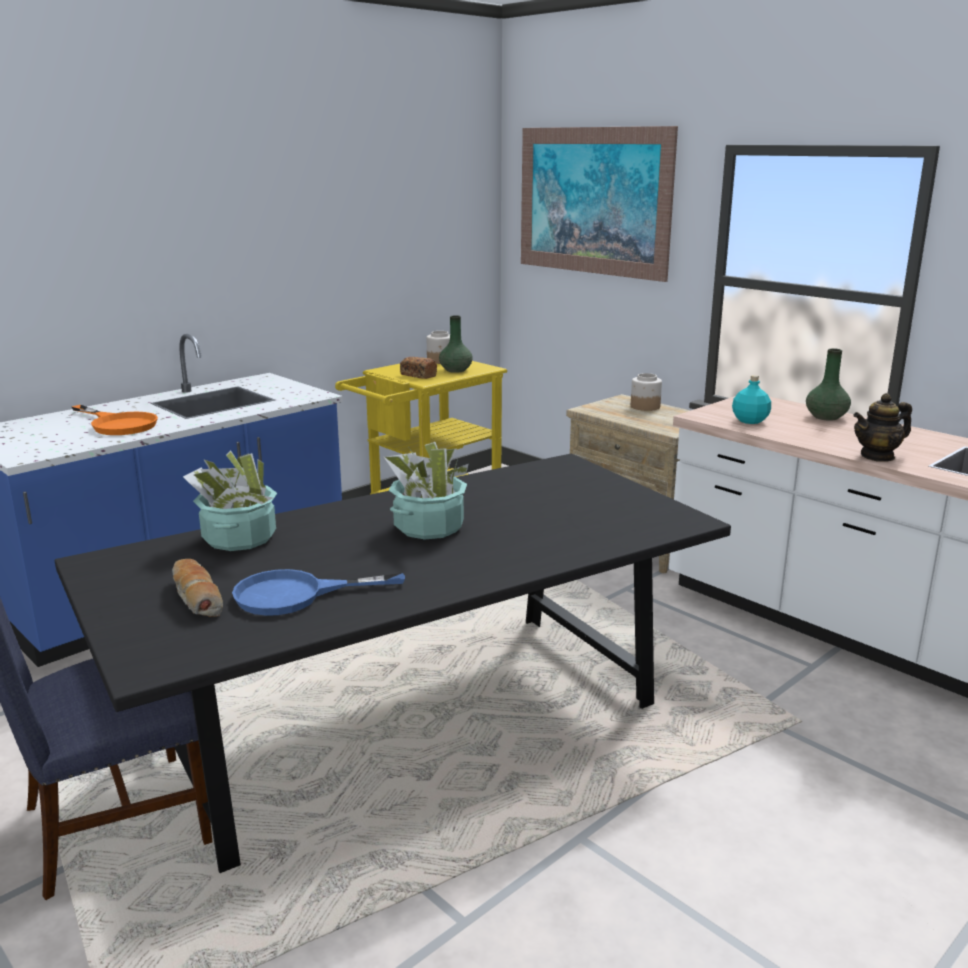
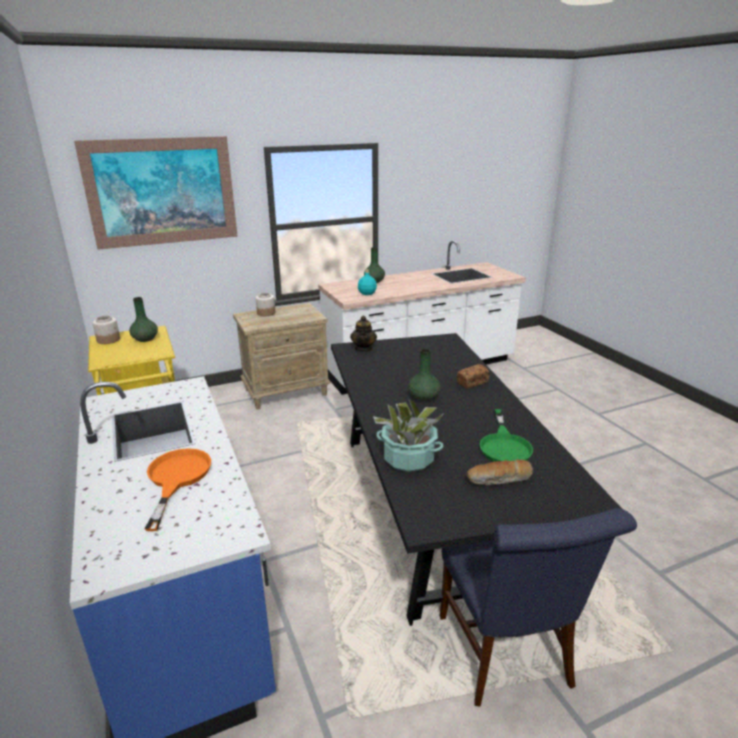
camera: 70 degrees left, 5 degrees up
(118, 424) = (176, 479): orange frying pan -> orange frying pan turned 60 degrees counterclockwise
(296, 595) = (504, 445): blue frying pan -> green frying pan
(418, 375) = (139, 352): bread -> bread (472, 382)
(429, 527) = (423, 397): potted plant -> green vase
(877, 456) = (434, 286): teapot -> teapot (364, 349)

